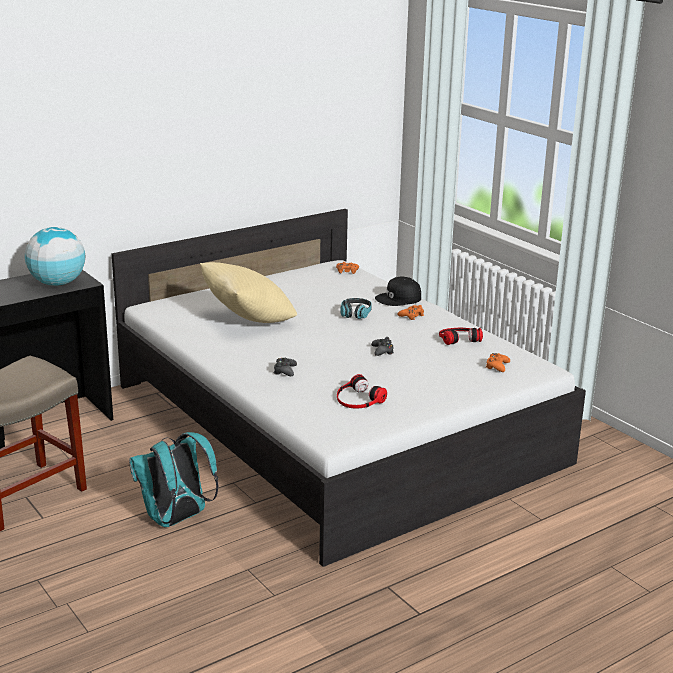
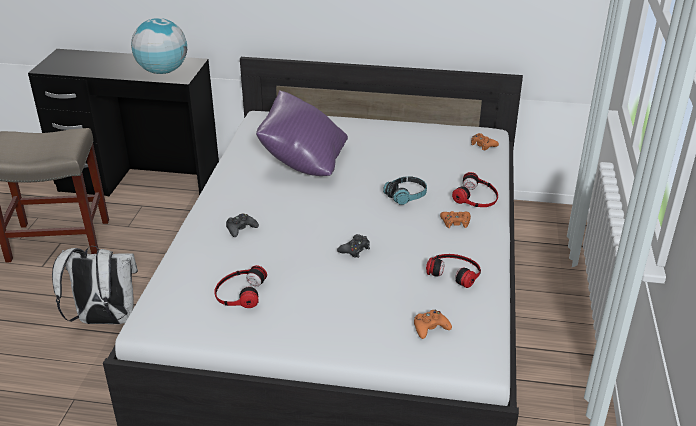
camera: 45 degrees right, 10 degrees up
(176, 519) = (104, 320): turquoise backpack -> white backpack
(248, 320) = (303, 162): beige pillow -> purple pillow
(399, 299) = (476, 197): black cap -> headphones

